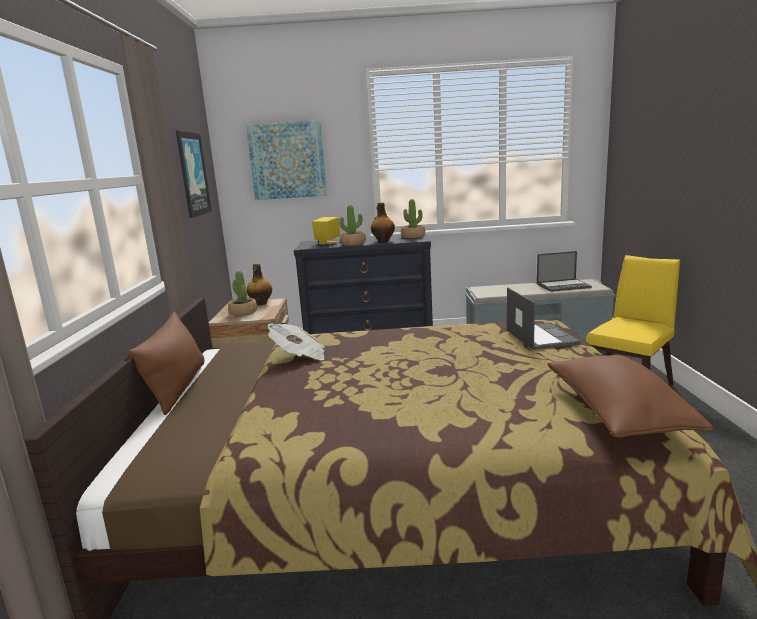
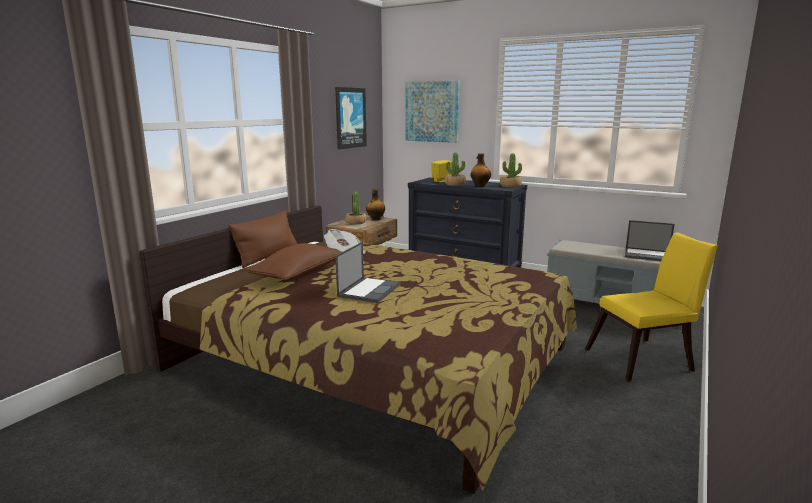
camera: 30 degrees right, 0 degrees up
(541, 336) = (518, 281): laptop -> laptop (369, 290)
(616, 414) = (460, 335): brown pillow -> brown pillow (298, 275)

